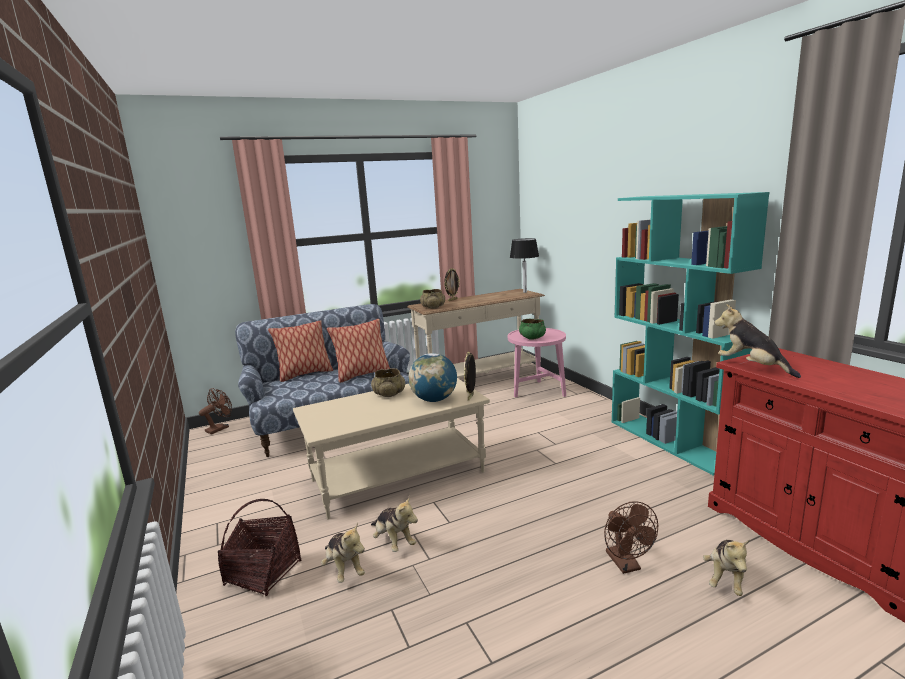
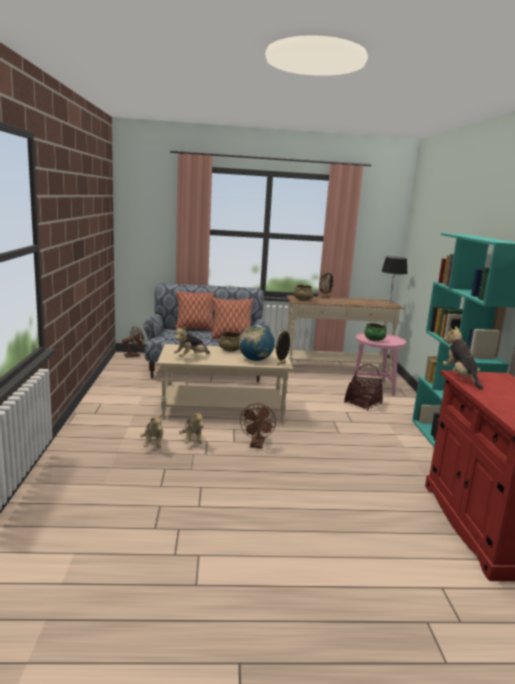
camera: 20 degrees right, 0 degrees up
(264, 573) = (110, 433): basket -> basket (363, 403)
(626, 565) = (326, 495): brown fan -> brown fan (257, 445)
(726, 579) = (387, 522): plush toy -> plush toy (190, 357)

